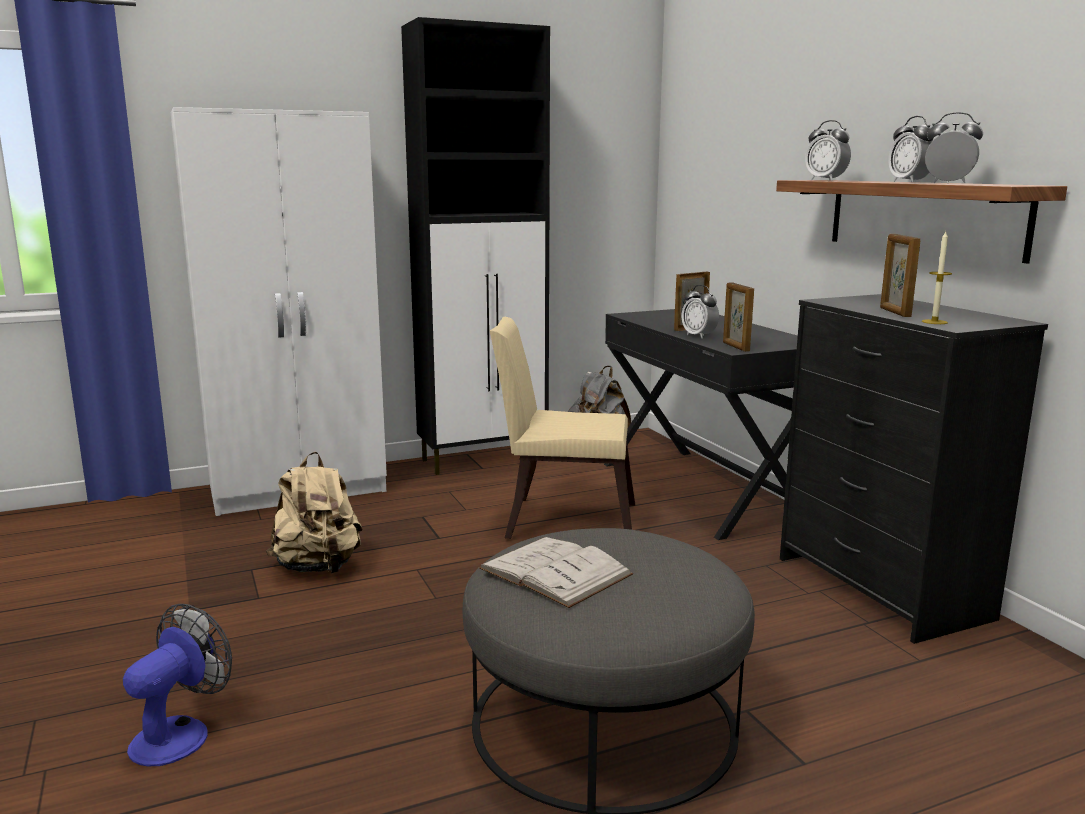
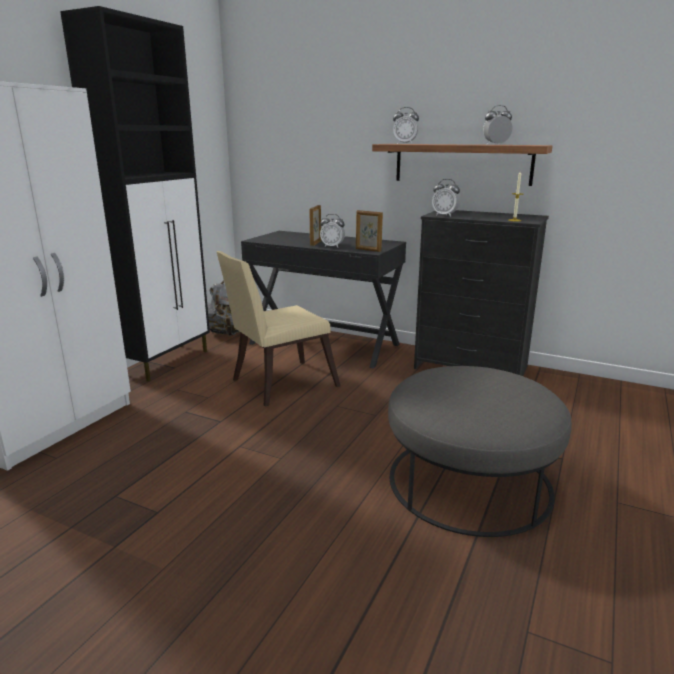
camera: 40 degrees left, 5 degrees up
(180, 733) = (263, 627): fan -> none
(318, 567) = (168, 473): beige backpack -> none
(555, 571) = (461, 401): white book -> none
(894, 312) = (483, 217): picture frame -> none
(909, 182) = (462, 144): alarm clock -> alarm clock (444, 215)

